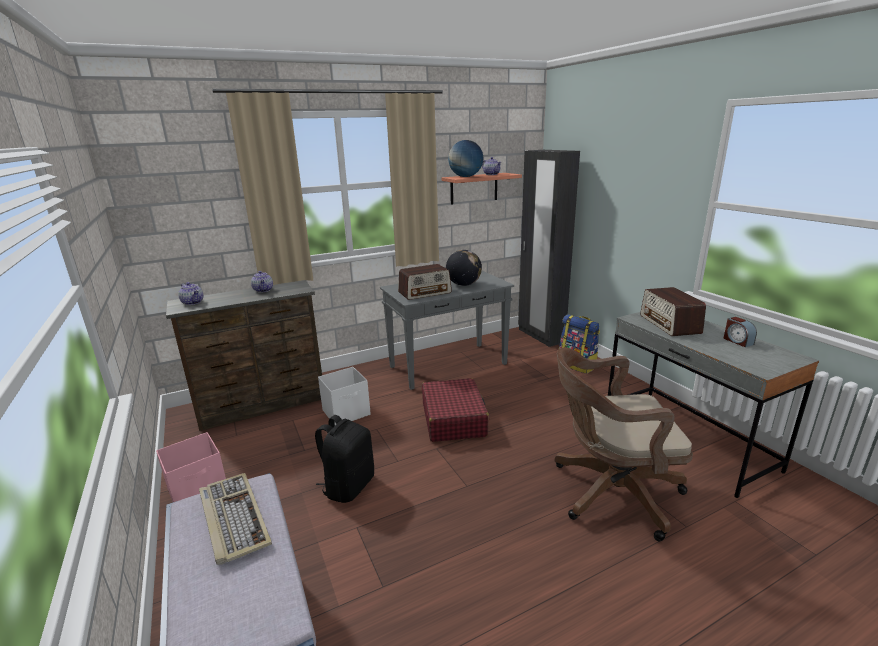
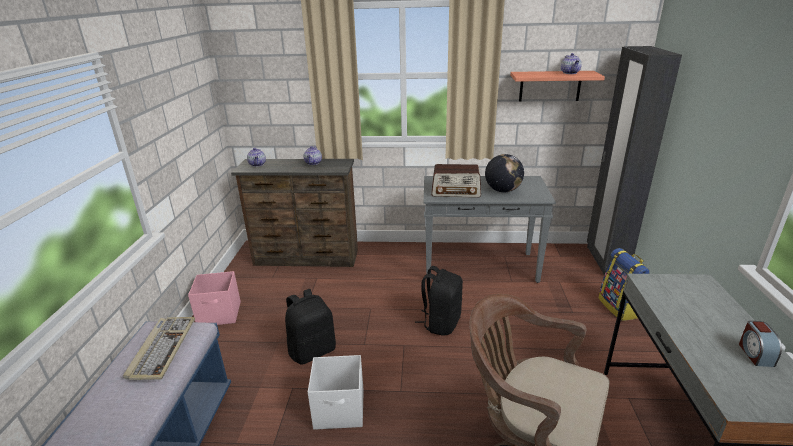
camera: 30 degrees right, 5 degrees up
(347, 412) = (359, 285): white storage box -> white storage box (340, 410)
(453, 419) = (441, 323): red suitcase -> black backpack
(465, 177) = (534, 74): globe -> none
(669, 324) = (685, 302): radio -> none

